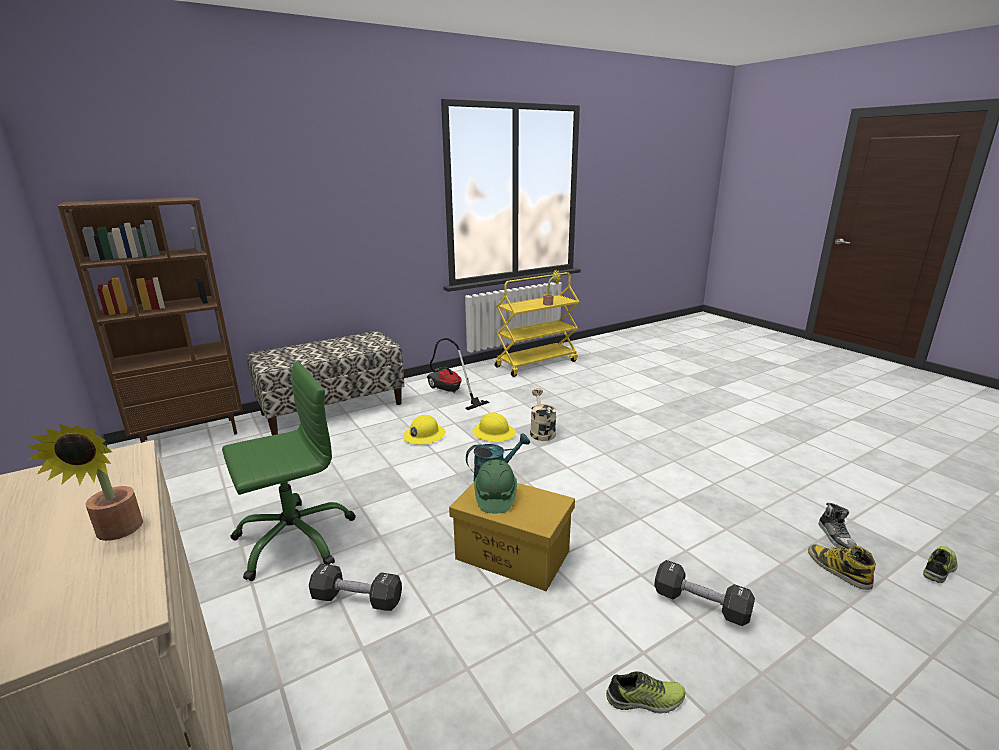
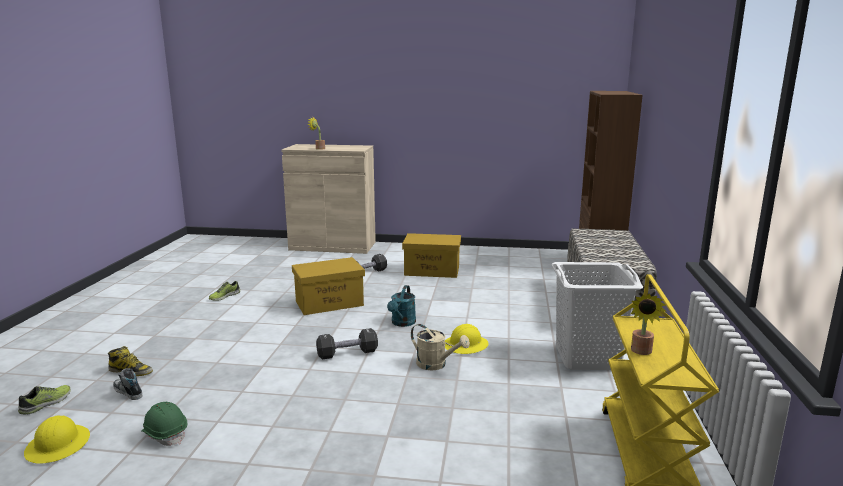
camera: 130 degrees right, 5 degrees down
(294, 538) = (431, 271): green office chair -> yellow storage box
(424, 435) = (501, 321): yellow hard hat -> yellow hard hat (58, 445)
(450, 393) = (588, 358): vacuum cleaner -> white laundry basket
(495, 497) = (339, 265): green hard hat -> green hard hat (165, 434)
(700, 605) = (215, 325): black dumbbell -> black dumbbell (347, 353)
(939, 568) = (46, 403): shoe -> shoe turned 150 degrees counterclockwise

